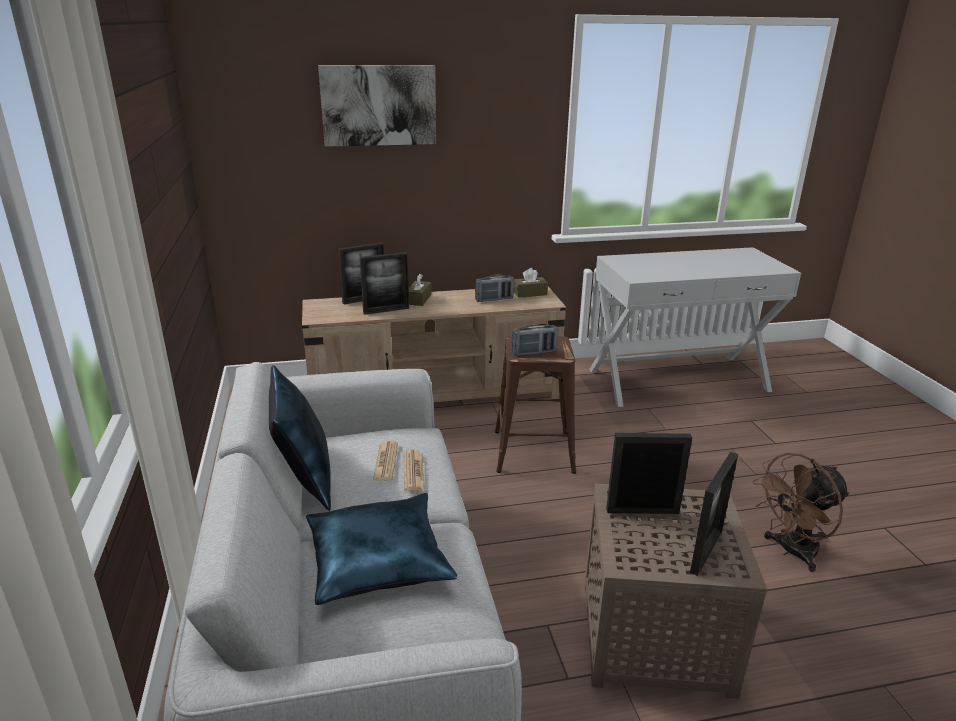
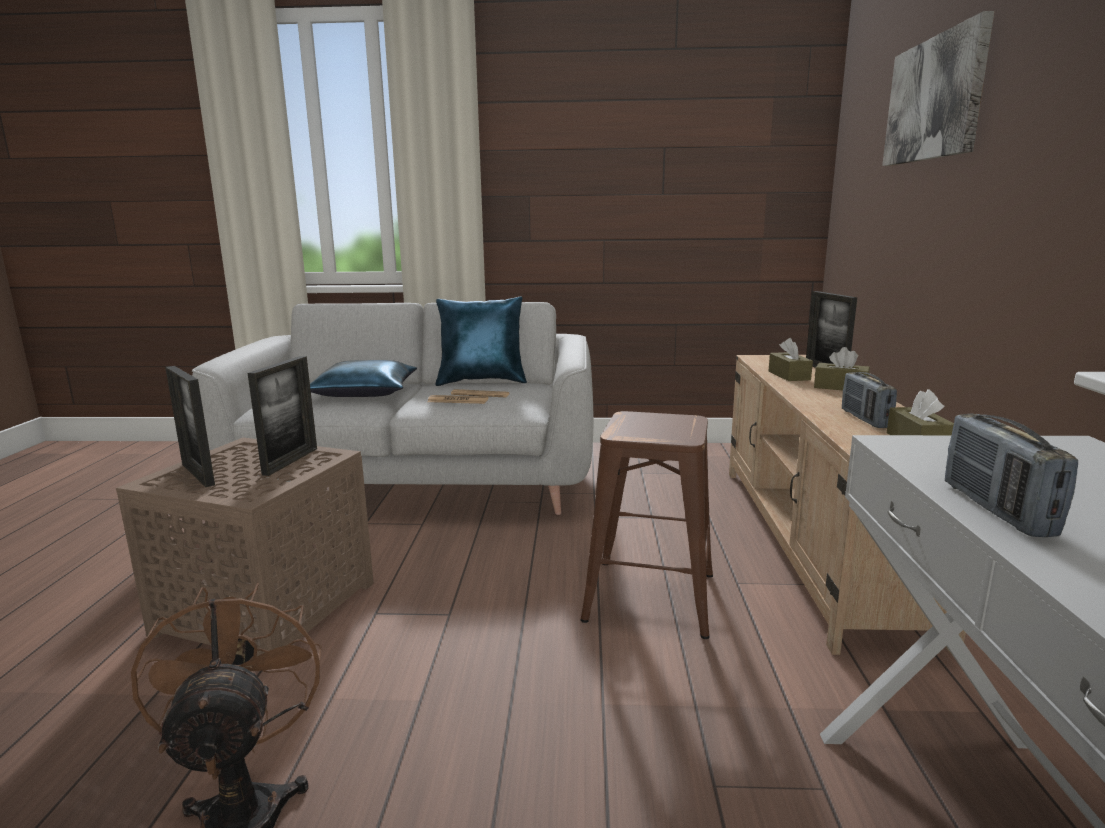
camera: 105 degrees right, 10 degrees down
(386, 310) = (789, 375): picture frame -> brown tissue box
(534, 352) = (639, 422): radio -> radio (996, 509)

